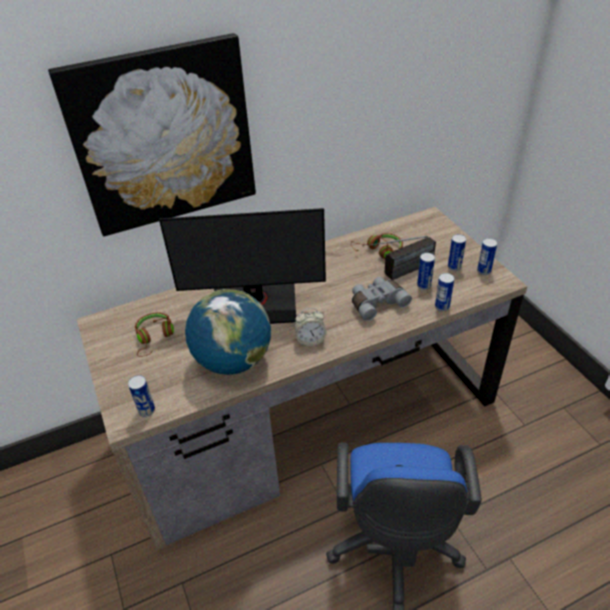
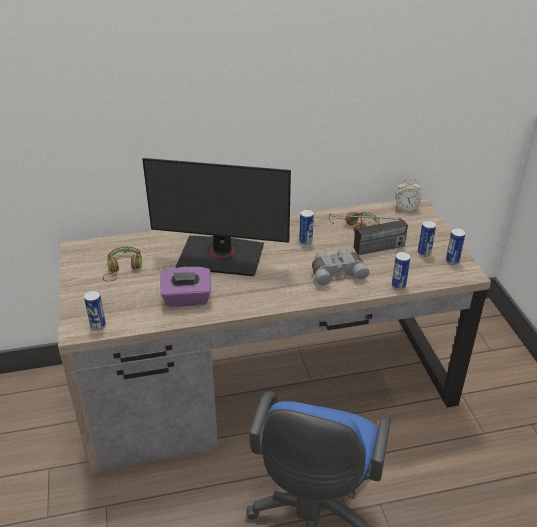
camera: 10 degrees right, 5 degrees down
(163, 137) = (161, 88): picture -> none
(233, 361) = (187, 299): globe -> purple tissue box
(310, 340) = (263, 294): alarm clock -> alarm clock (406, 208)
(424, 285) = (388, 264): can -> can (305, 241)

